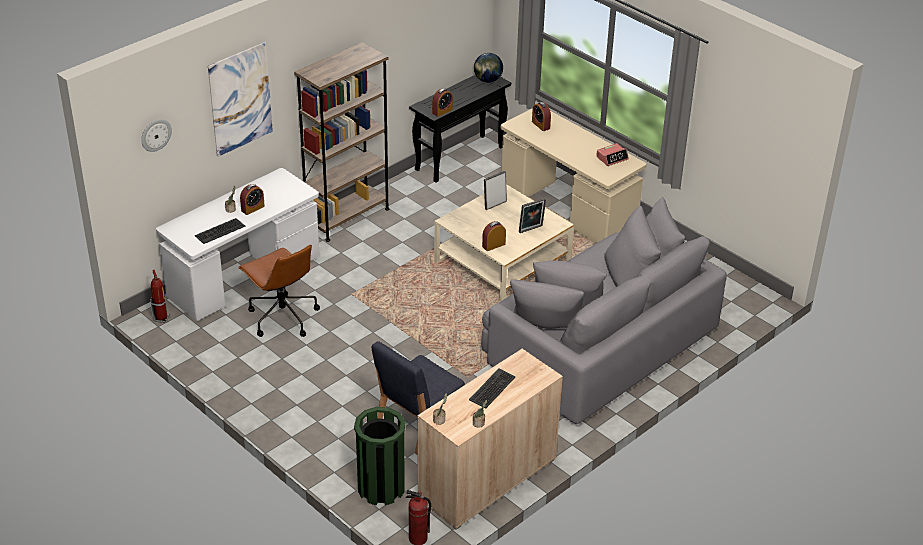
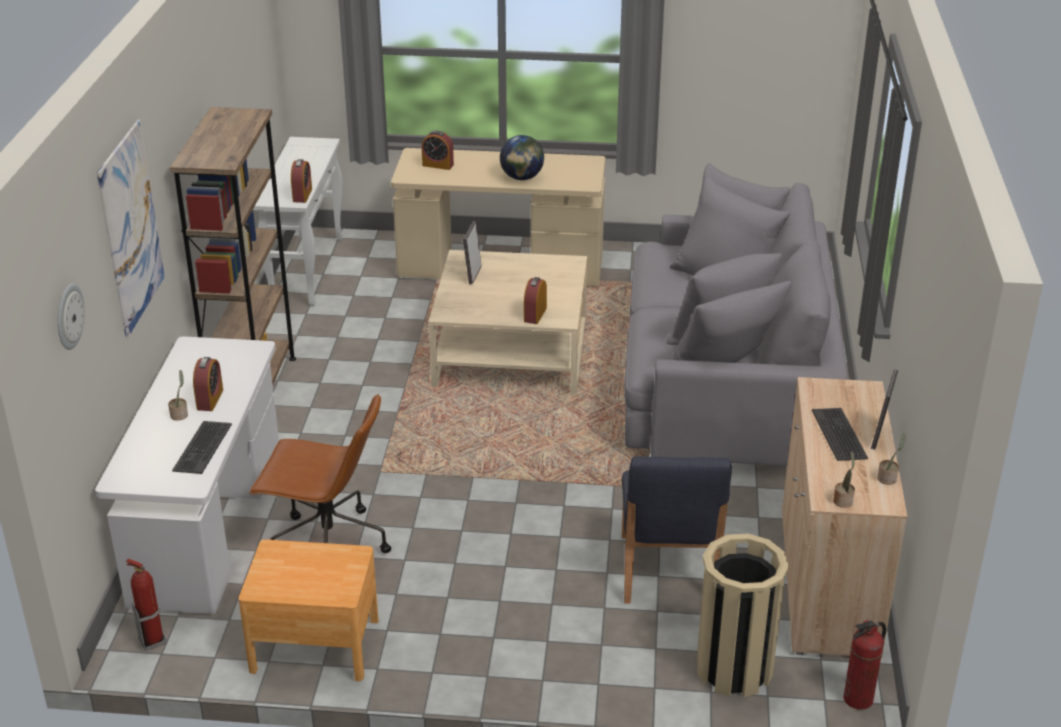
camera: 40 degrees left, 5 degrees down
(220, 360) = (315, 645): none -> brown nightstand
(381, 488) = (734, 669): green trash can -> beige trash can
(460, 158) = (307, 269): black console table -> white console table
(488, 80) = (309, 146): globe -> globe (521, 178)
(531, 230) = (551, 281): picture frame -> picture frame (880, 436)
(612, 158) = (563, 165): alarm clock -> none

